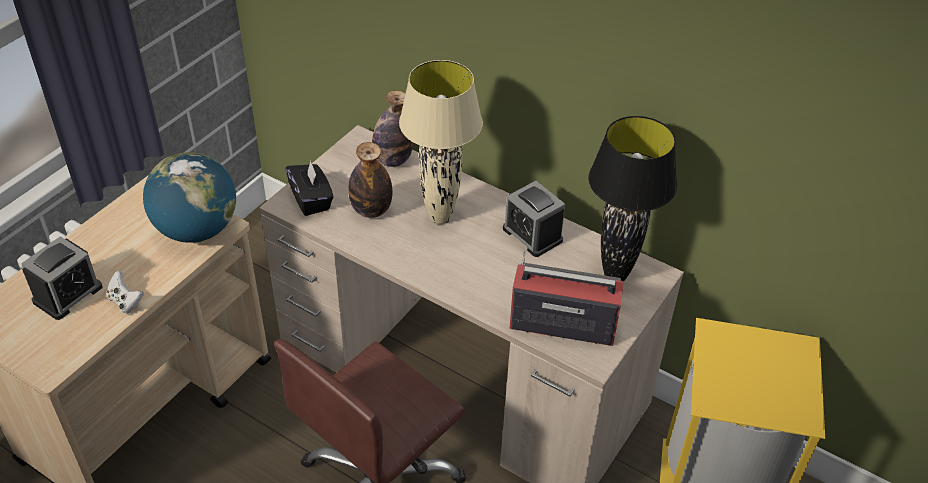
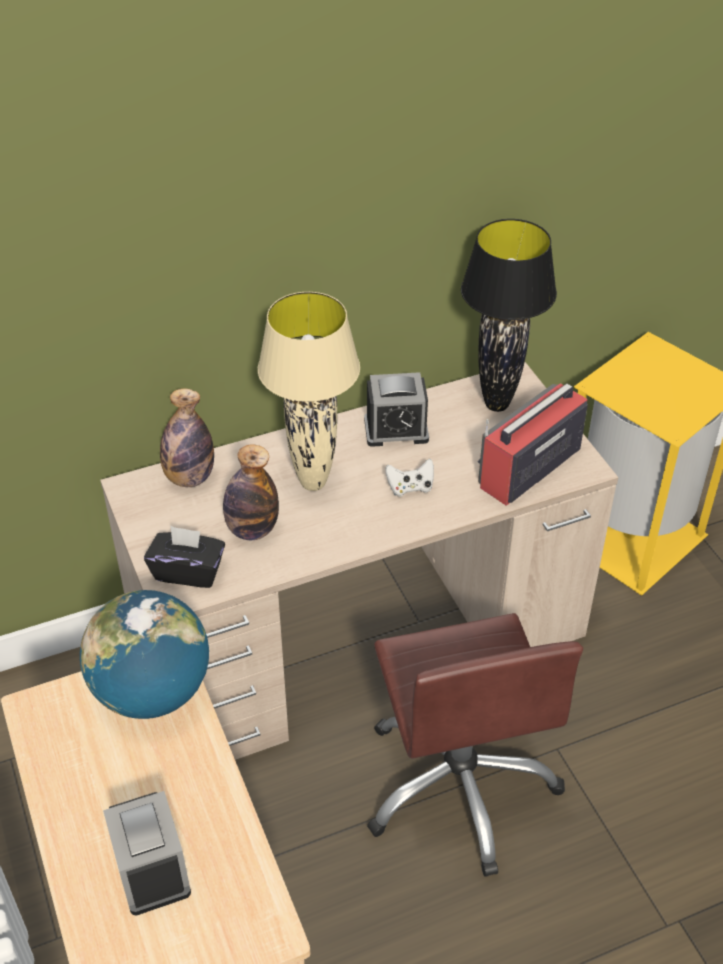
camera: 55 degrees left, 0 degrees up
(126, 302) = (217, 810): white game controller -> white game controller (410, 488)

